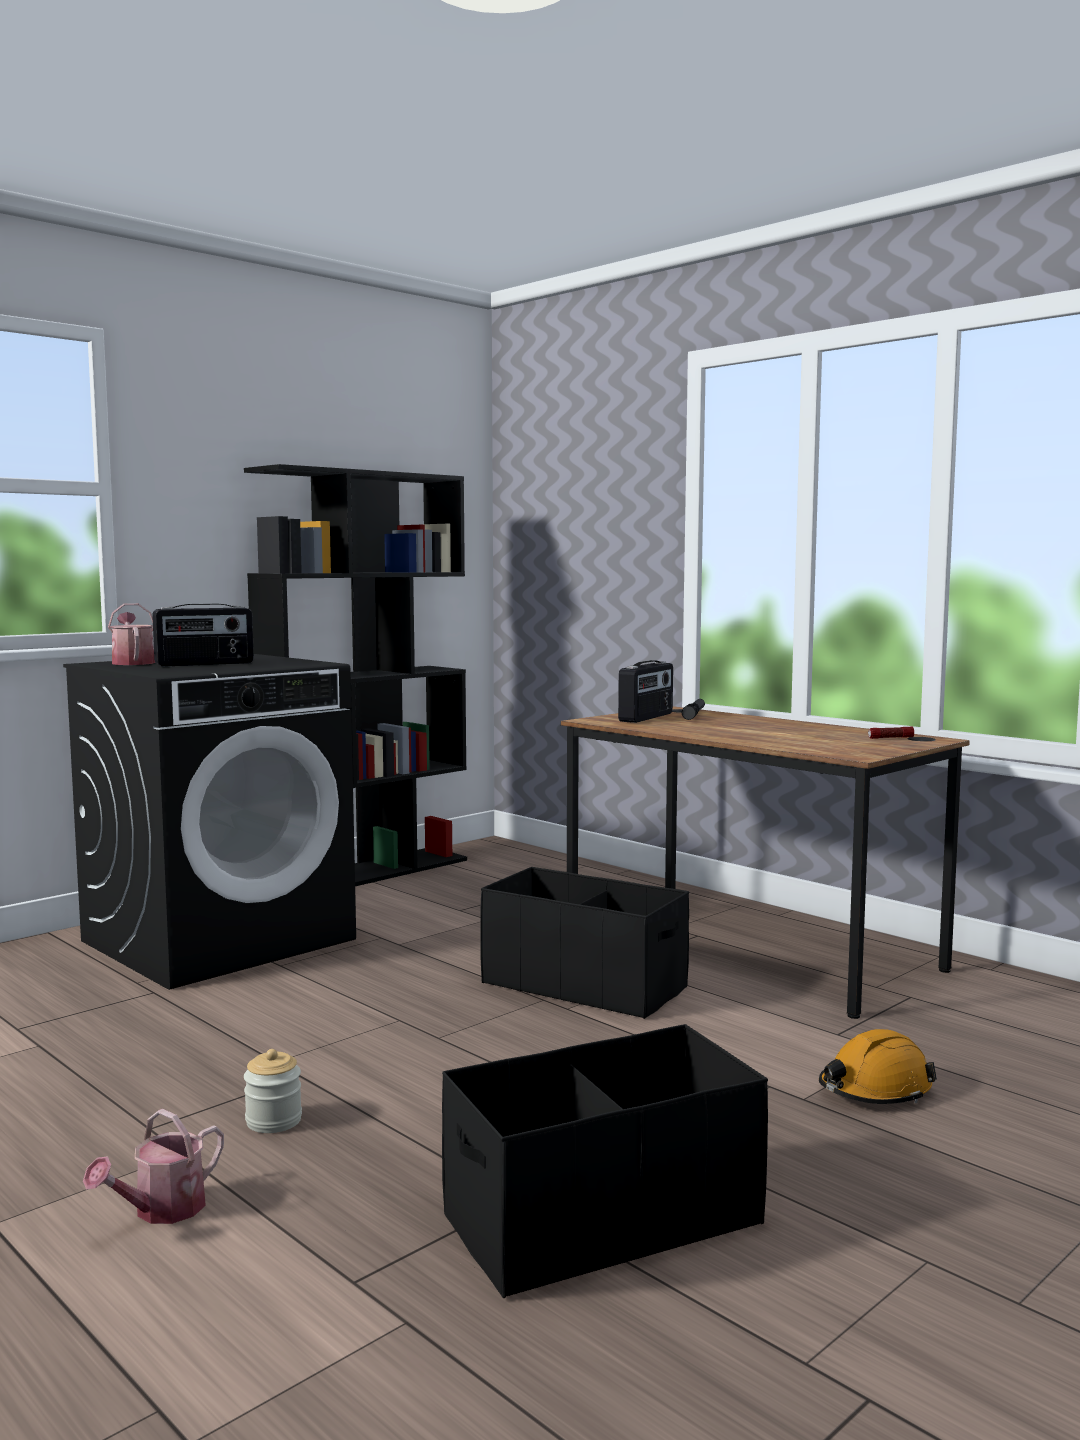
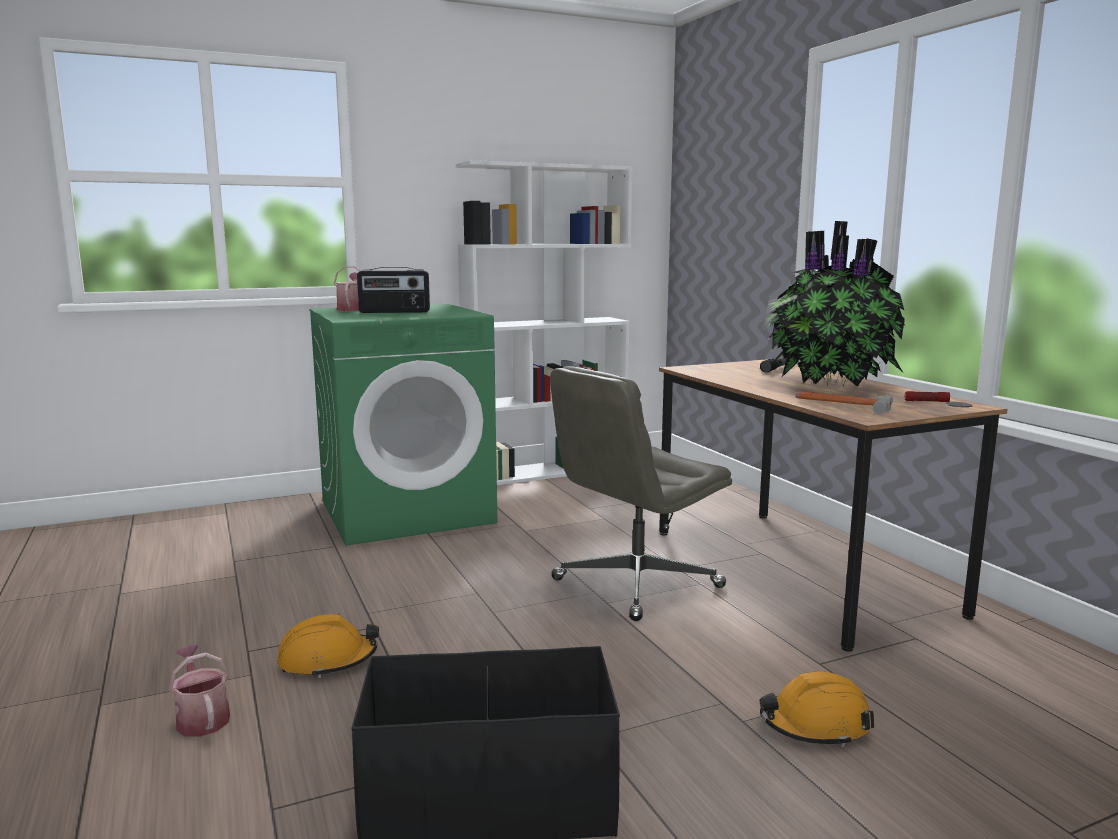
camera: 20 degrees right, 5 degrees up
(161, 1210) = (201, 718): watering can -> watering can turned 90 degrees clockwise
(219, 940) = (407, 512): black washing machine -> green washing machine
(273, 1121) = (327, 660): jar -> orange hard hat
(367, 873) = (546, 471): black bookcase -> white bookcase
(584, 985) = (636, 584): black storage box -> grey office chair
(647, 717) = (733, 368): radio -> none
(771, 728) = (828, 384): none -> potted plant
(817, 746) = (841, 405): none -> hammer

